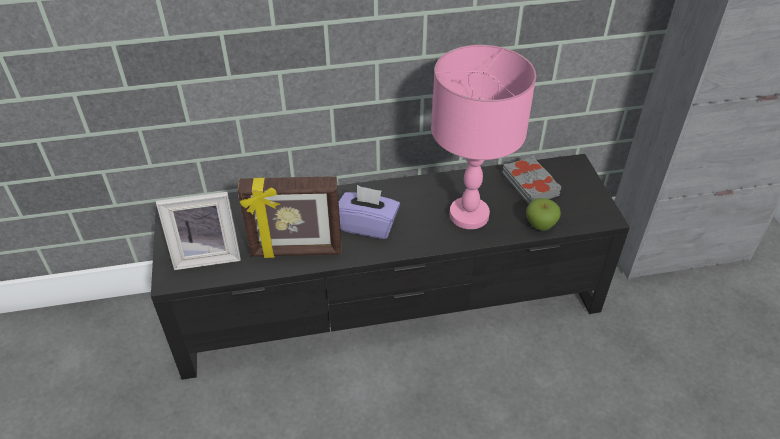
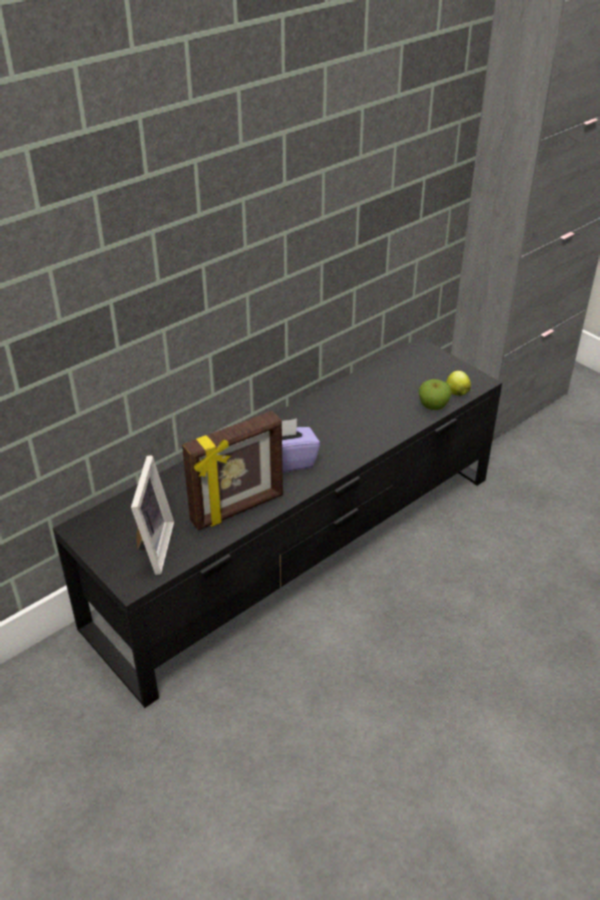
camera: 30 degrees left, 5 degrees down
(207, 255) = (151, 547): picture frame -> picture frame turned 45 degrees counterclockwise
(468, 215) = (366, 421): pink table lamp -> none
(531, 184) = (397, 377): grey book -> none
(575, 220) = (456, 392): none -> apple

